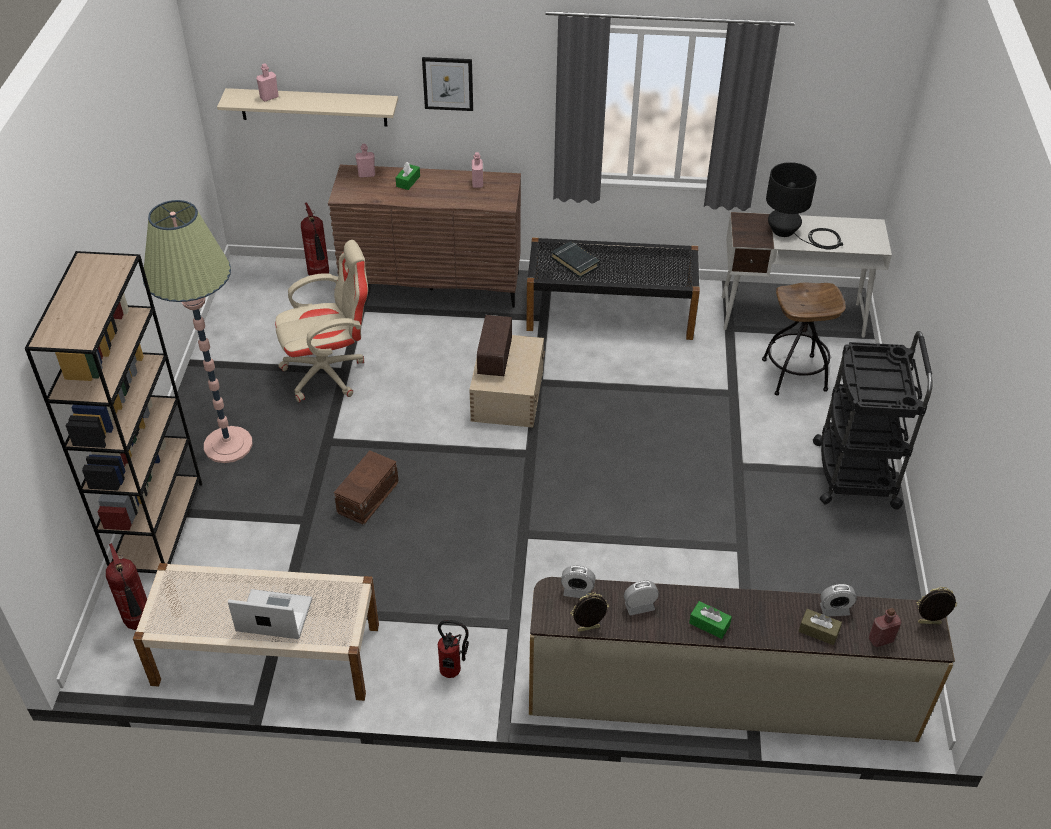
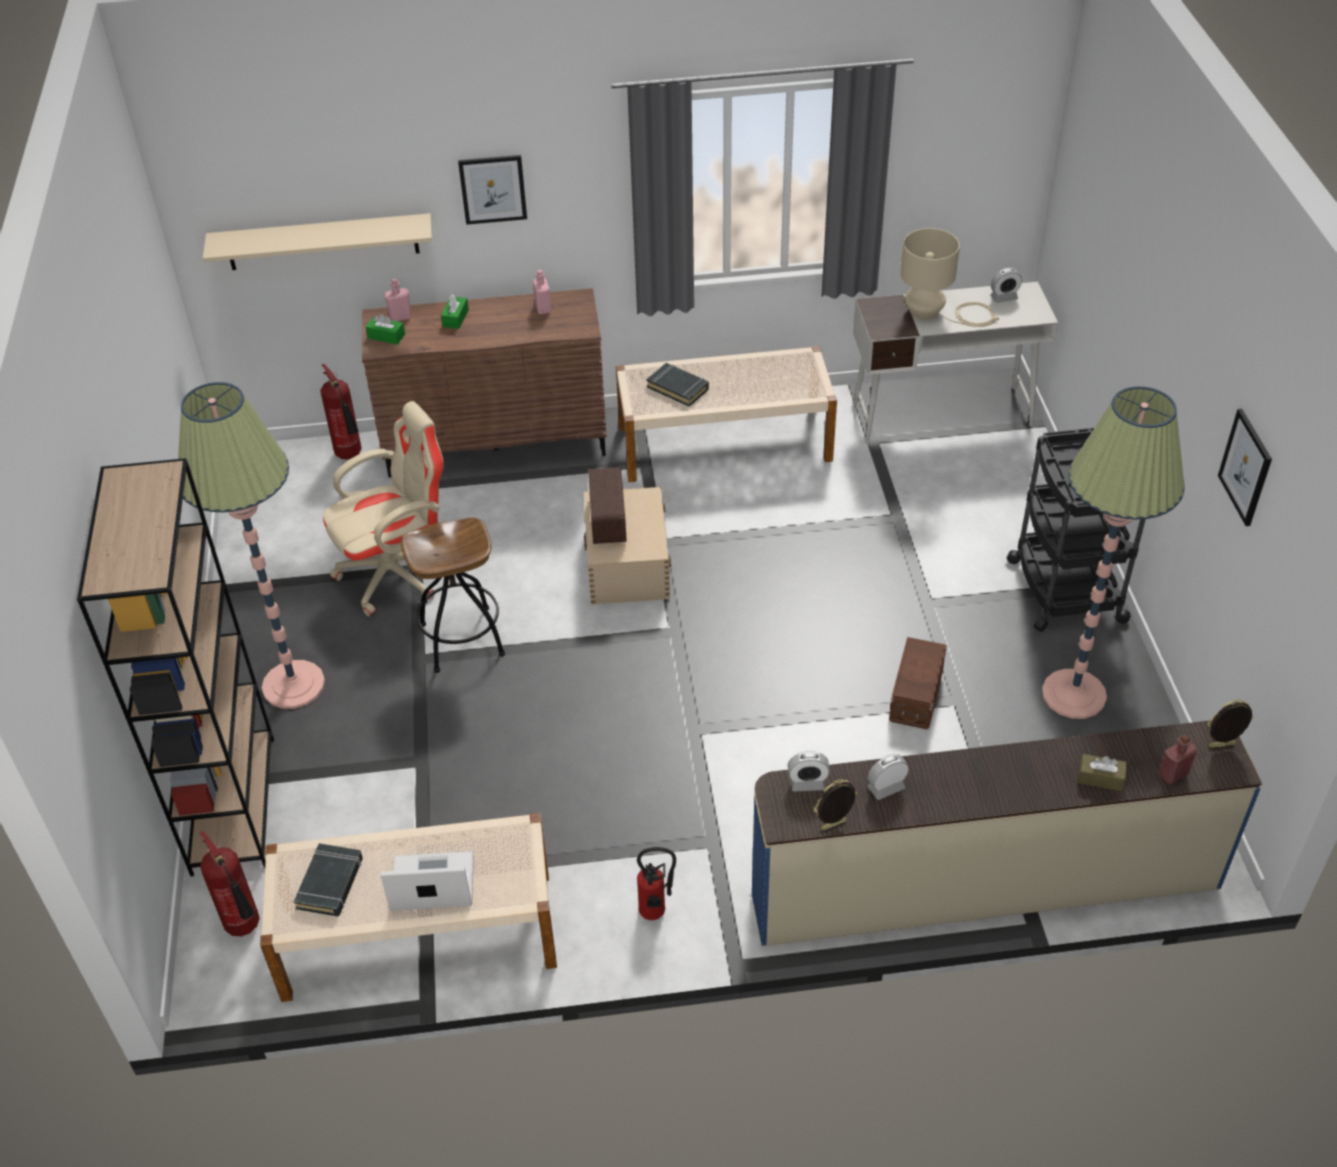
camera: 10 degrees left, 0 degrees up
(198, 601) = (330, 883): none -> black book
(269, 97) = (267, 237): pink bottle -> none
(366, 498) = (488, 720): brown storage box -> brown storage box (914, 696)
(610, 311) = (724, 443): black bench -> beige bench
(709, 624) = (973, 793): green tissue box -> green tissue box (386, 336)
(721, 699) = (983, 884): brown cabinet -> blue cabinet
(794, 374) = (963, 484): brown stool -> brown stool (461, 639)
(799, 234) = (943, 313): black table lamp -> beige table lamp
(834, 609) = (1111, 749): alarm clock -> alarm clock (1004, 297)
(838, 560) = (1073, 694): none -> floor lamp
(990, 395) = (1246, 467): none -> picture

